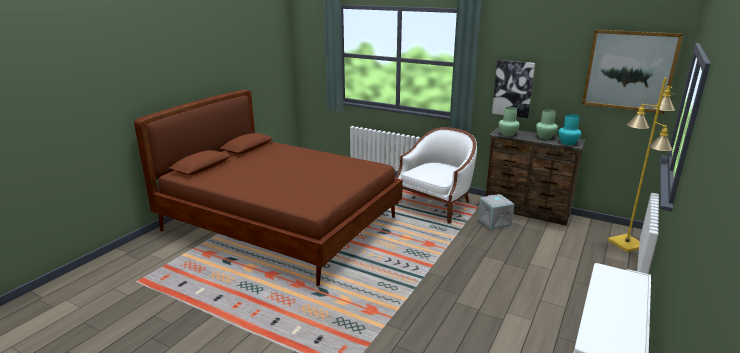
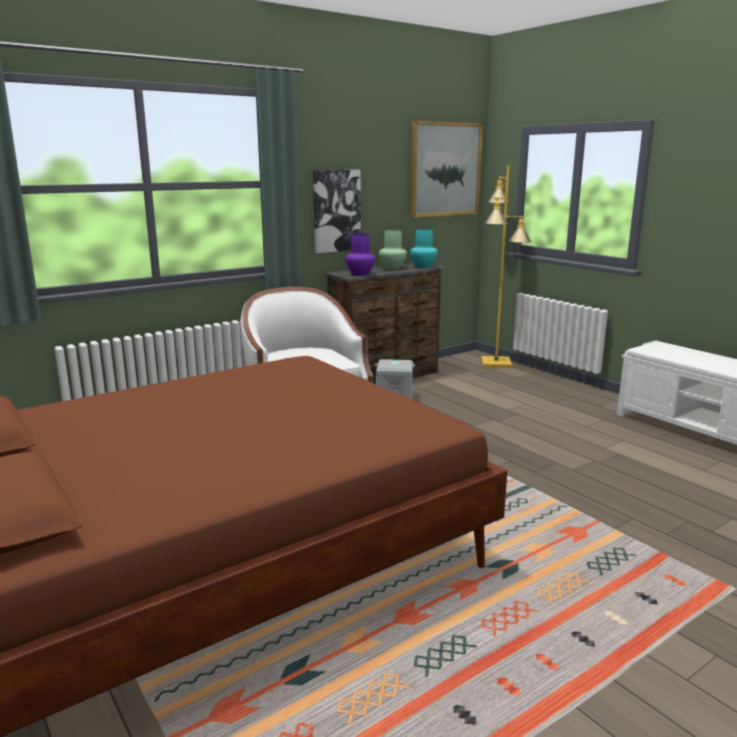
camera: 65 degrees left, 5 degrees down
(507, 134) = (360, 274): green vase -> purple vase

